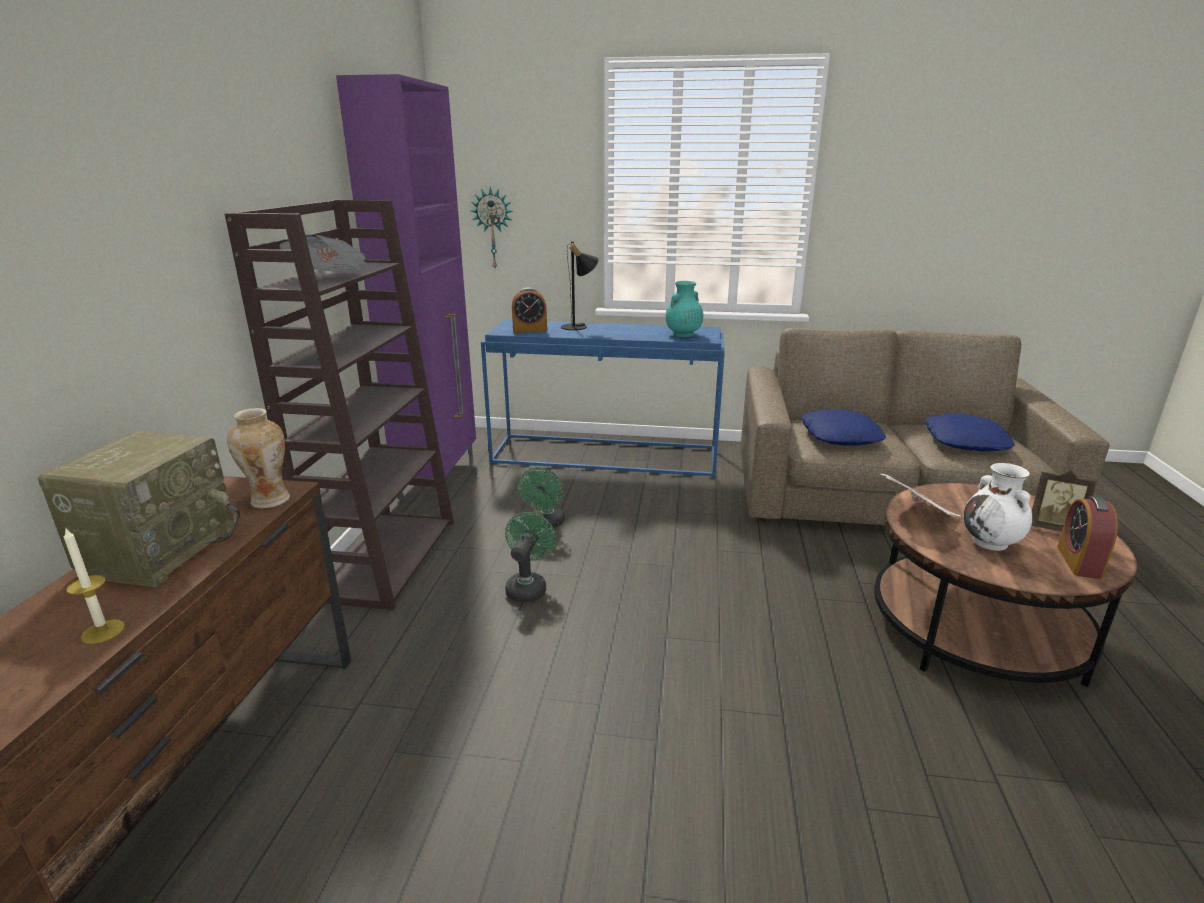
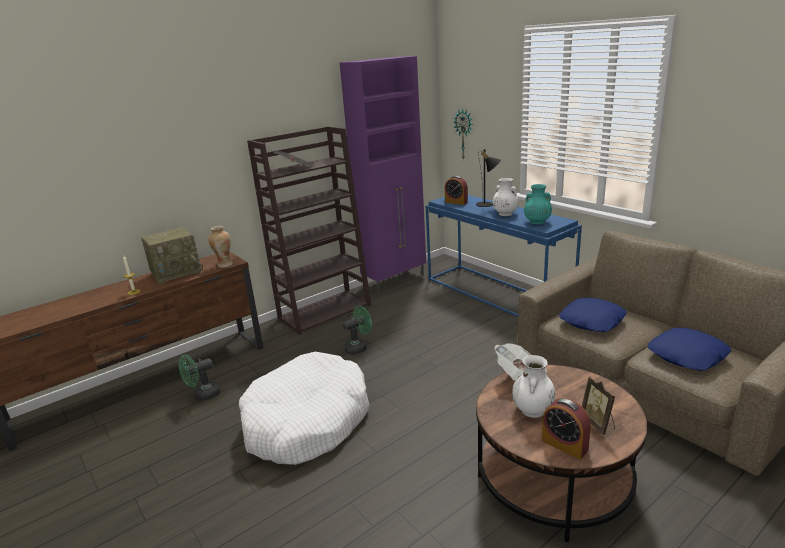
camera: 45 degrees right, 0 degrees up
(546, 523) = (409, 321): green fan -> green fan (203, 395)
(623, 735) = (307, 421): none -> white dog bed
(625, 333) = (505, 214): none -> white vase
(1079, 562) = (564, 445): alarm clock -> alarm clock turned 105 degrees counterclockwise

